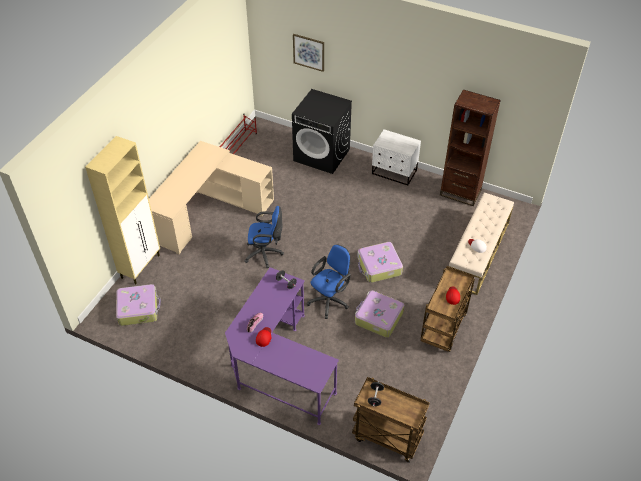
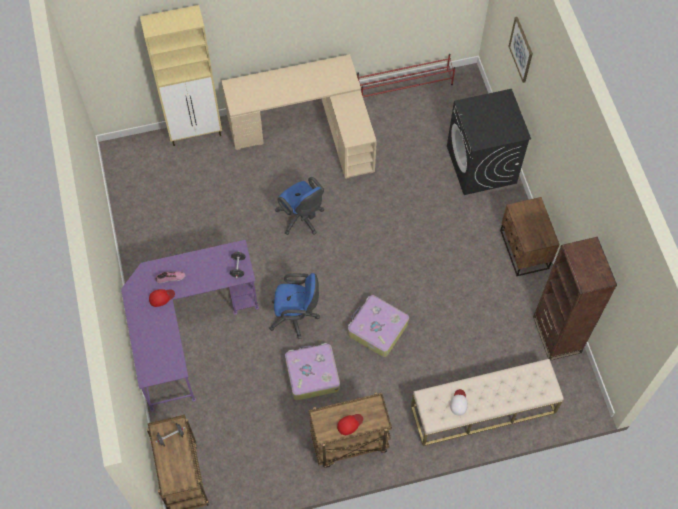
camera: 50 degrees right, 15 degrees up
(138, 308) = (149, 171): suitcase -> none
(394, 172) = (523, 250): white nightstand -> brown nightstand

